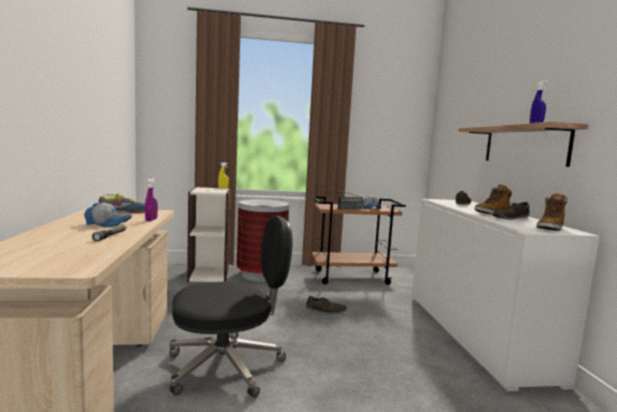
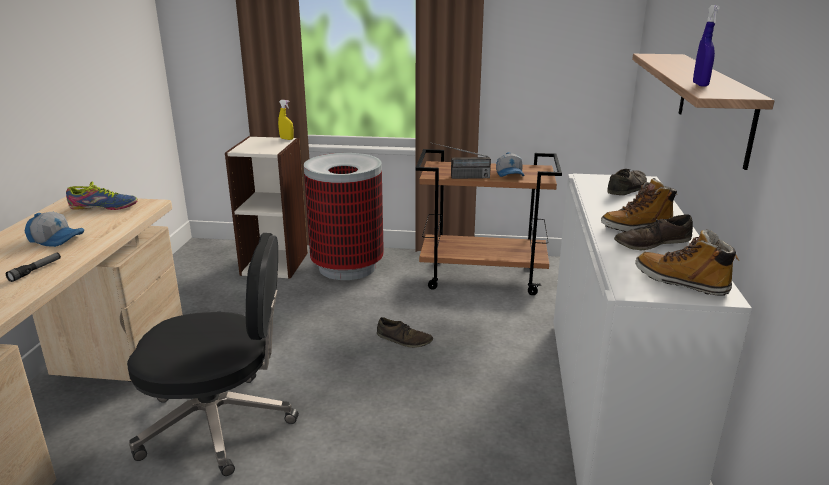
camera: 15 degrees right, 15 degrees up
(151, 220) = (119, 228): purple spray bottle -> none
(550, 228) = (681, 282): boot -> boot turned 75 degrees clockwise

